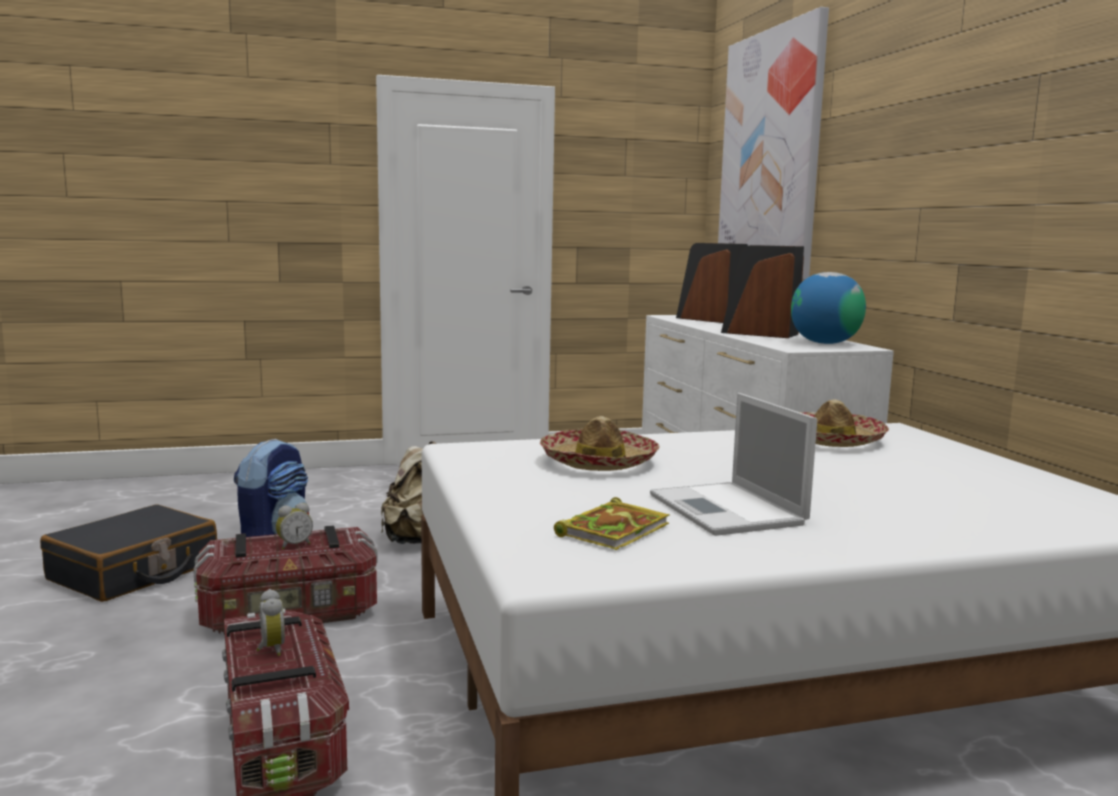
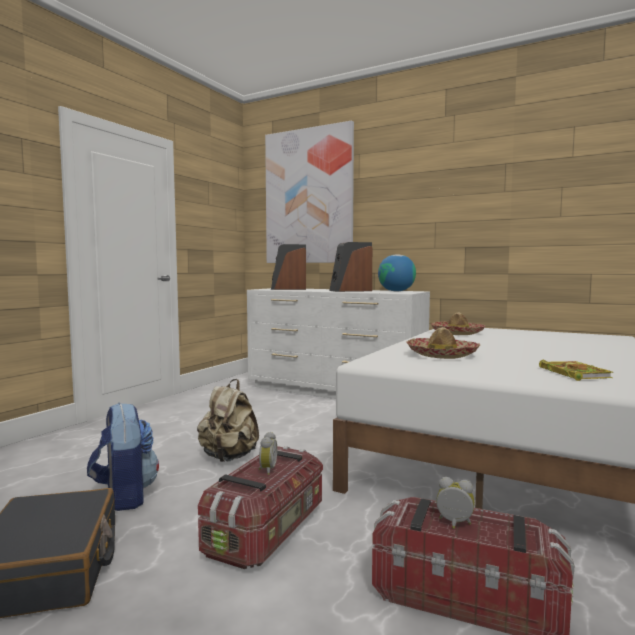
camera: 45 degrees left, 5 degrees down
(728, 510) = (556, 358): laptop -> none

